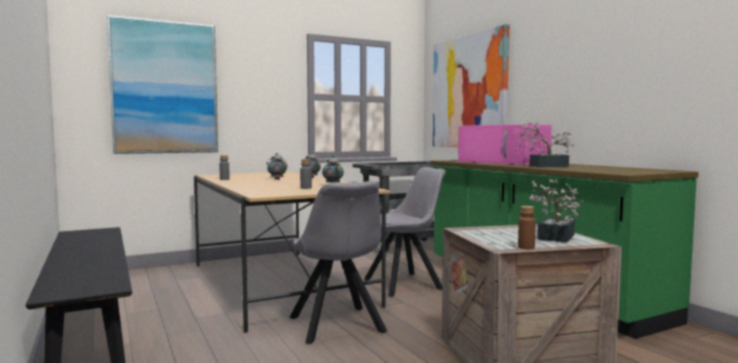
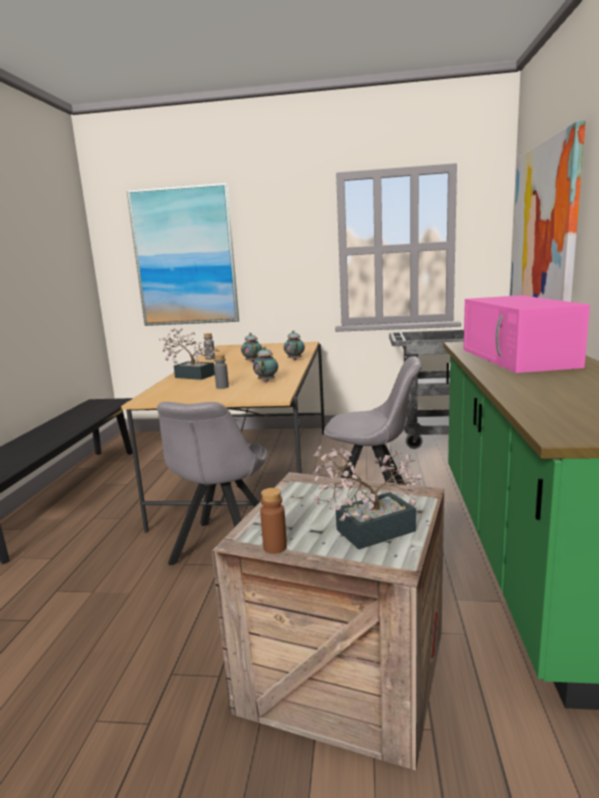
camera: 35 degrees right, 10 degrees up
(544, 166) = (524, 383): potted plant -> potted plant (191, 376)

